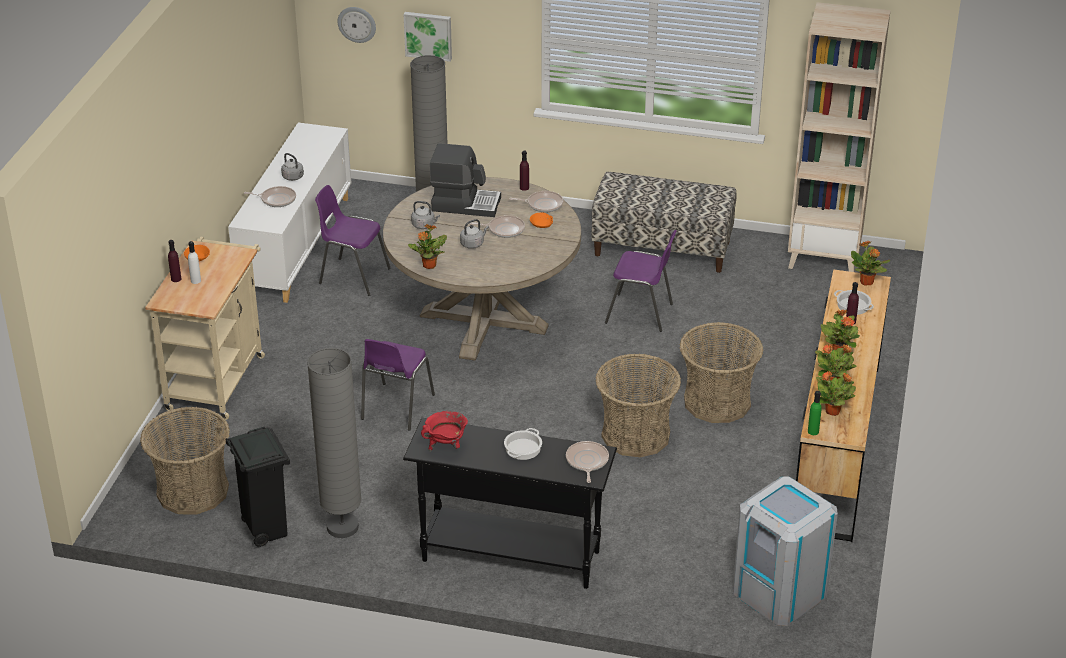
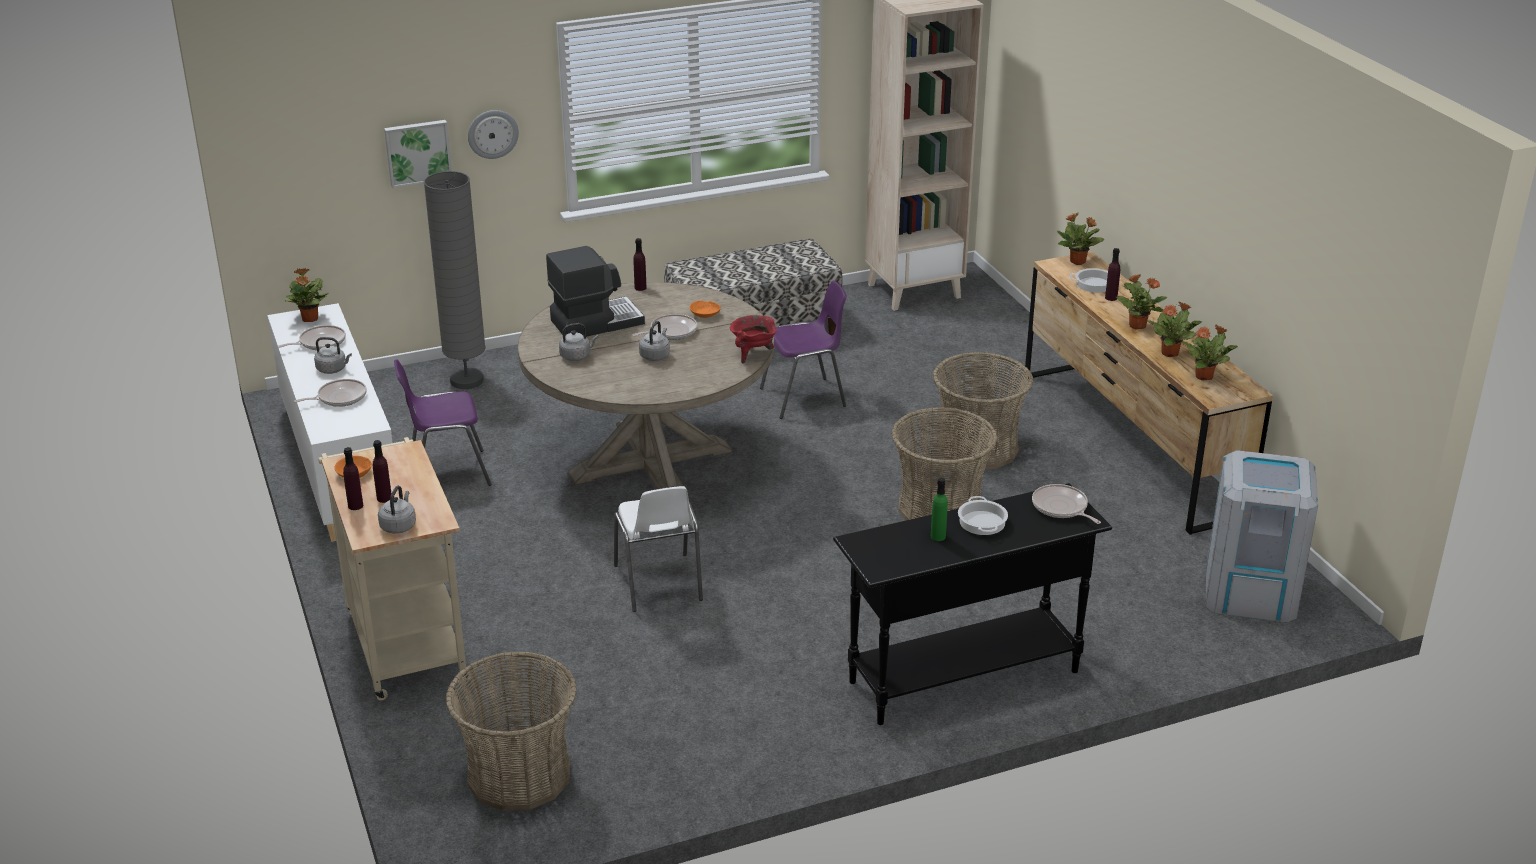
camera: 35 degrees left, 5 degrees down
(184, 302) = (399, 525): none -> grey kettle
(195, 280) = (384, 498): white bottle -> purple bottle
(265, 530) = (661, 776): black trash can -> none
(342, 527) = (748, 732): grey floor lamp -> none
(357, 24) = (319, 162): wall clock -> wall clock (492, 133)
(396, 408) = (659, 584): purple chair -> white chair
(429, 265) = (634, 392): potted plant -> potted plant (310, 319)
(446, 446) = (900, 553): red cooking pot -> red cooking pot (753, 354)
(543, 204) = (681, 296): frying pan -> frying pan (320, 342)
(813, 431) = (1212, 400): green bottle -> green bottle (938, 536)

